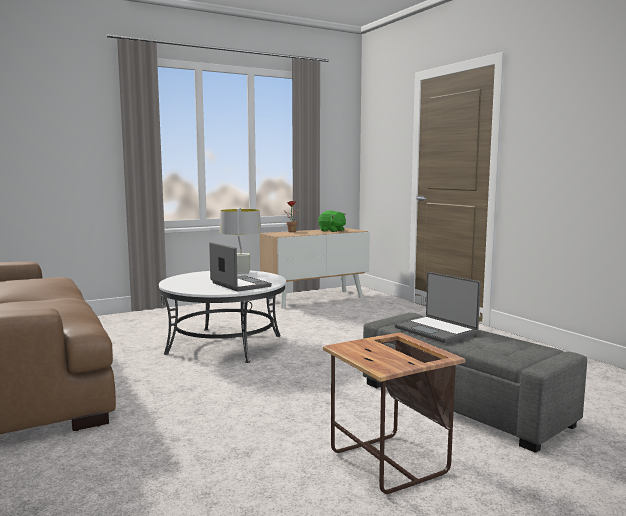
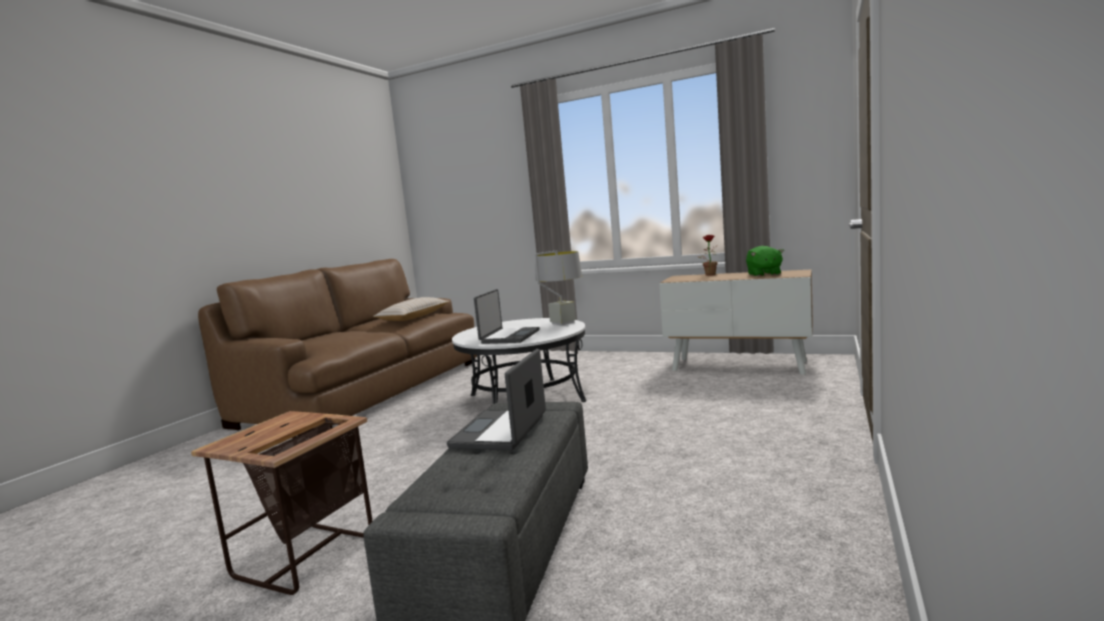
camera: 55 degrees right, 0 degrees up
(42, 283) = (414, 317): none -> beige pillow

